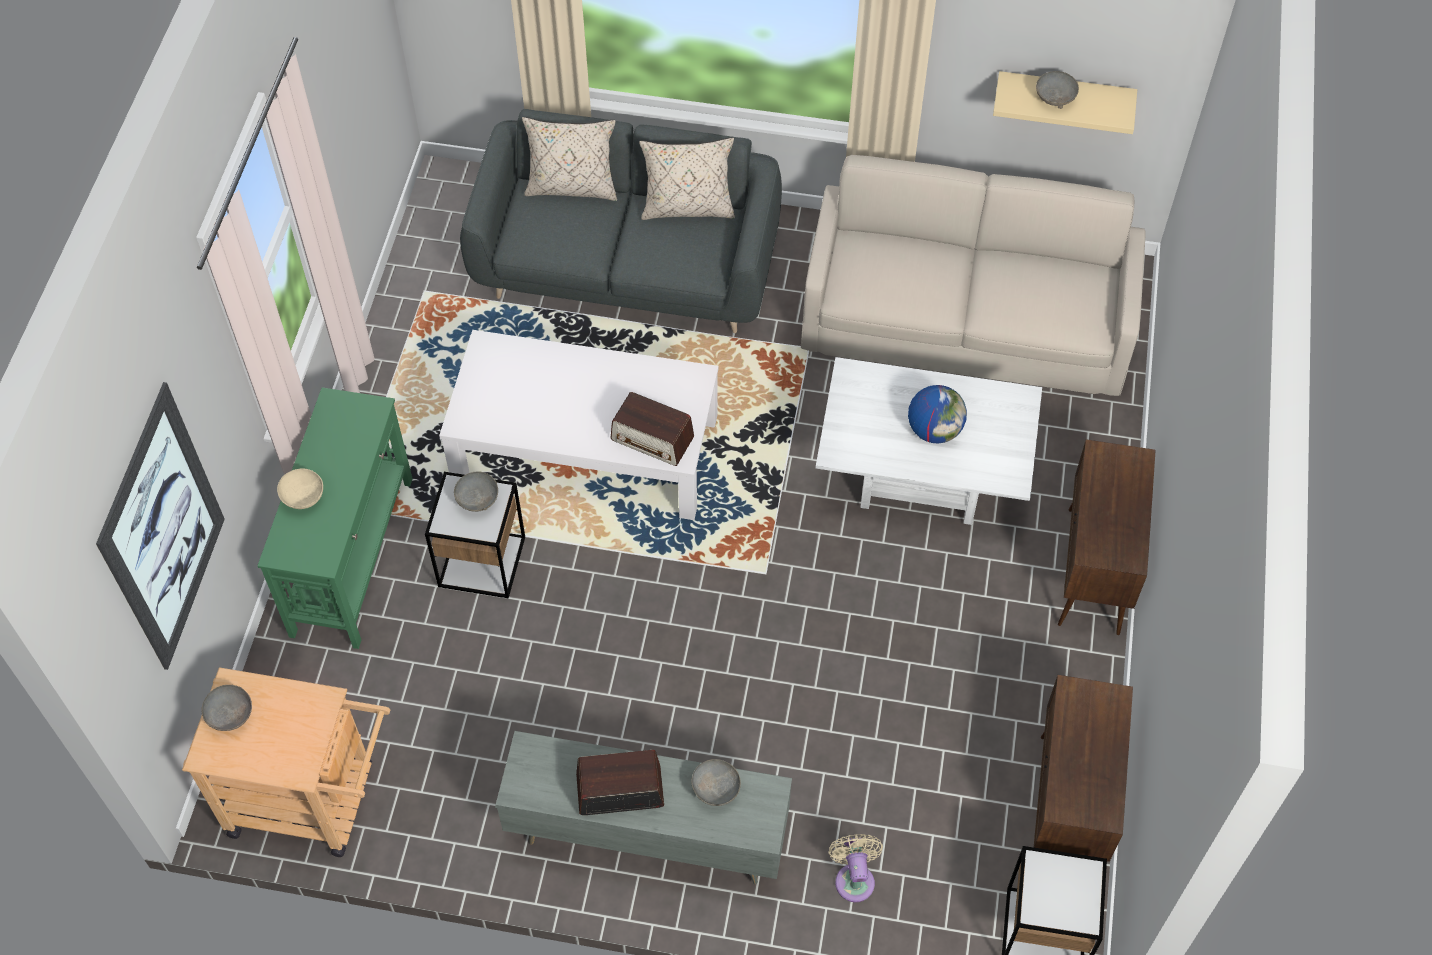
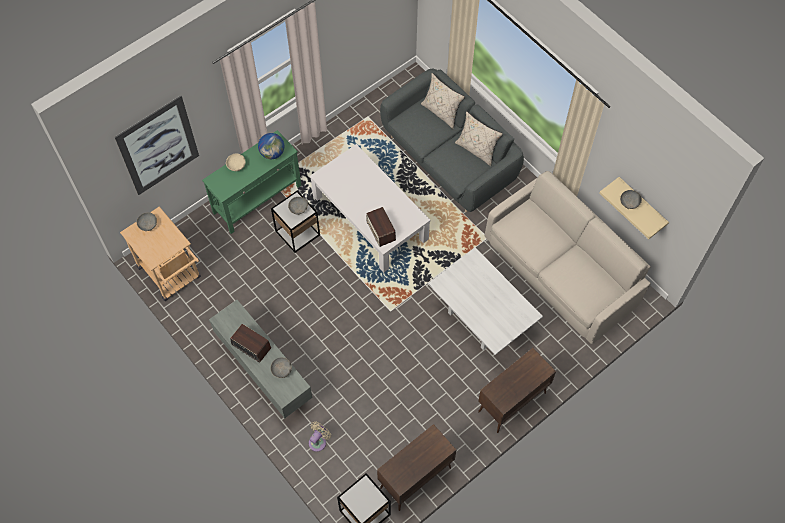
camera: 40 degrees right, 5 degrees up
(934, 430) = (484, 302): globe -> globe (272, 153)

